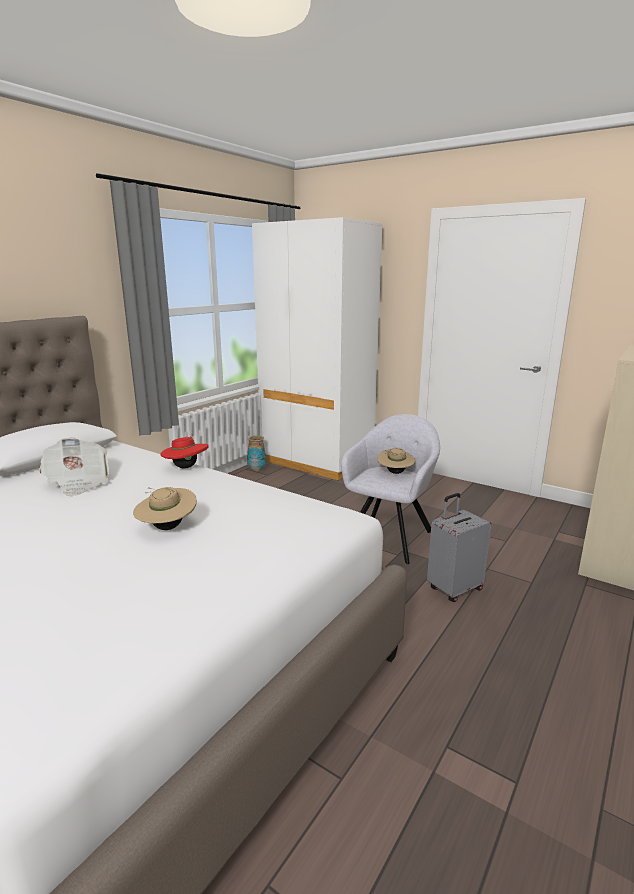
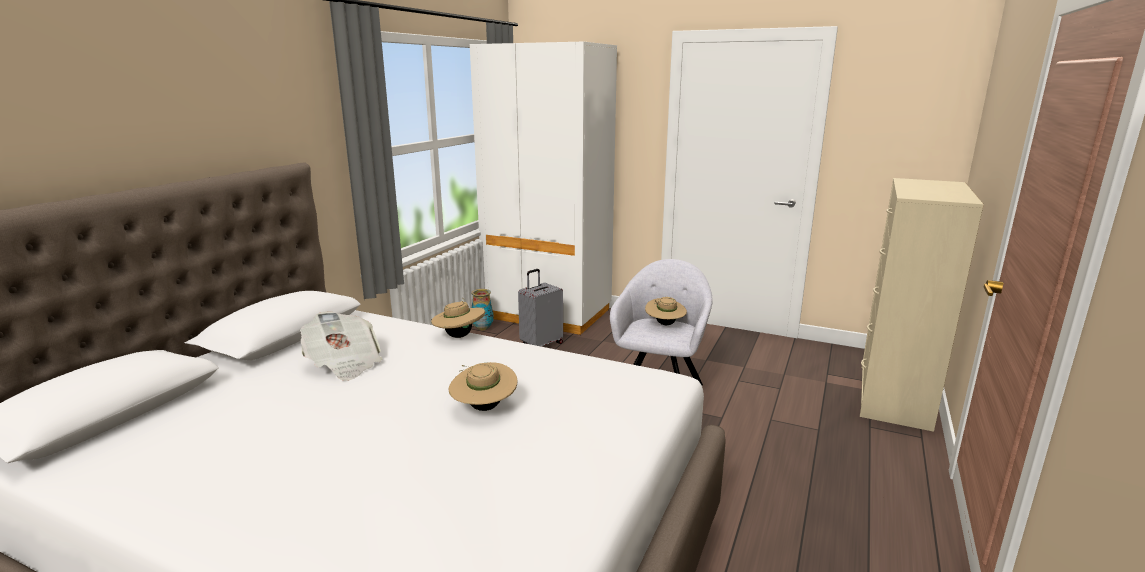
camera: 10 degrees left, 0 degrees up
(186, 467) = (459, 336): red hat -> beige hat
(454, 588) = (745, 444): grey suitcase -> grey suitcase (541, 344)

